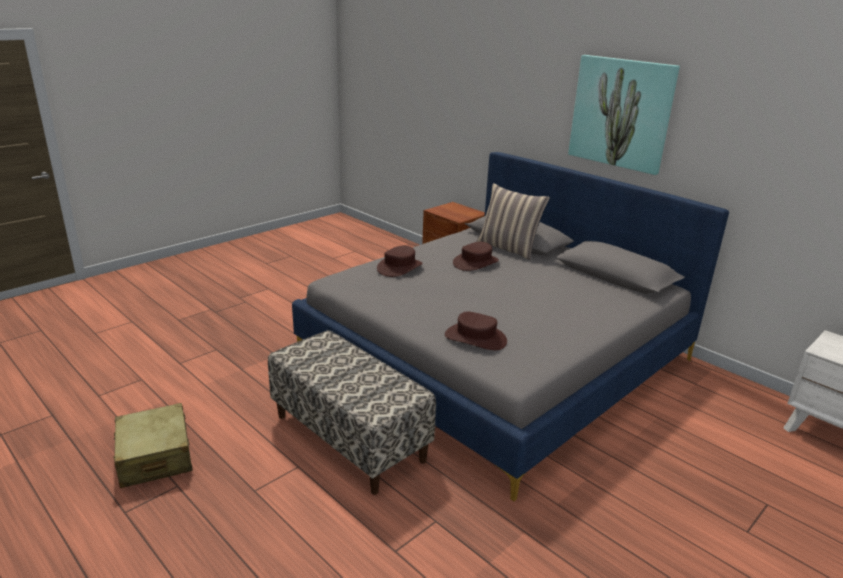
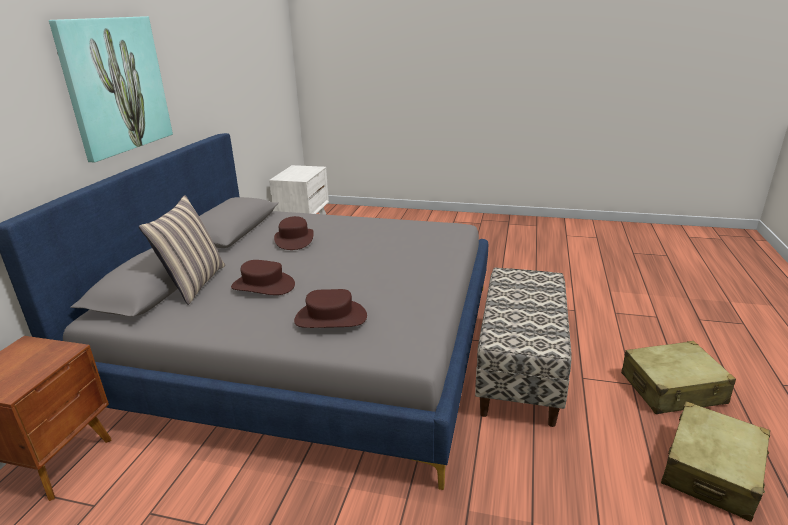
camera: 120 degrees left, 0 degrees up
(216, 511) = (672, 389): none -> beige suitcase
(475, 338) = (429, 246): brown hat -> brown hat (294, 239)

